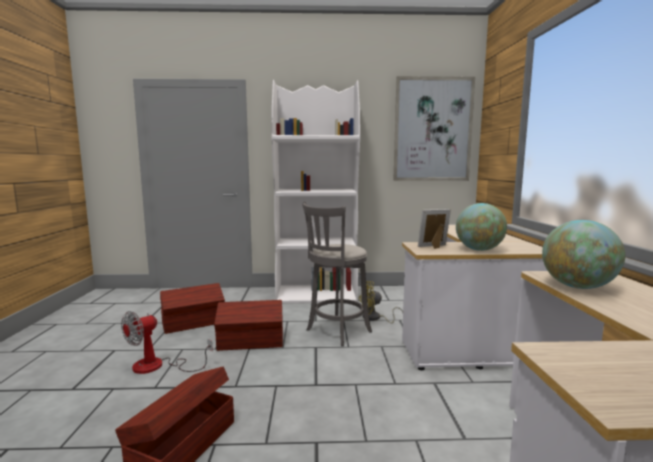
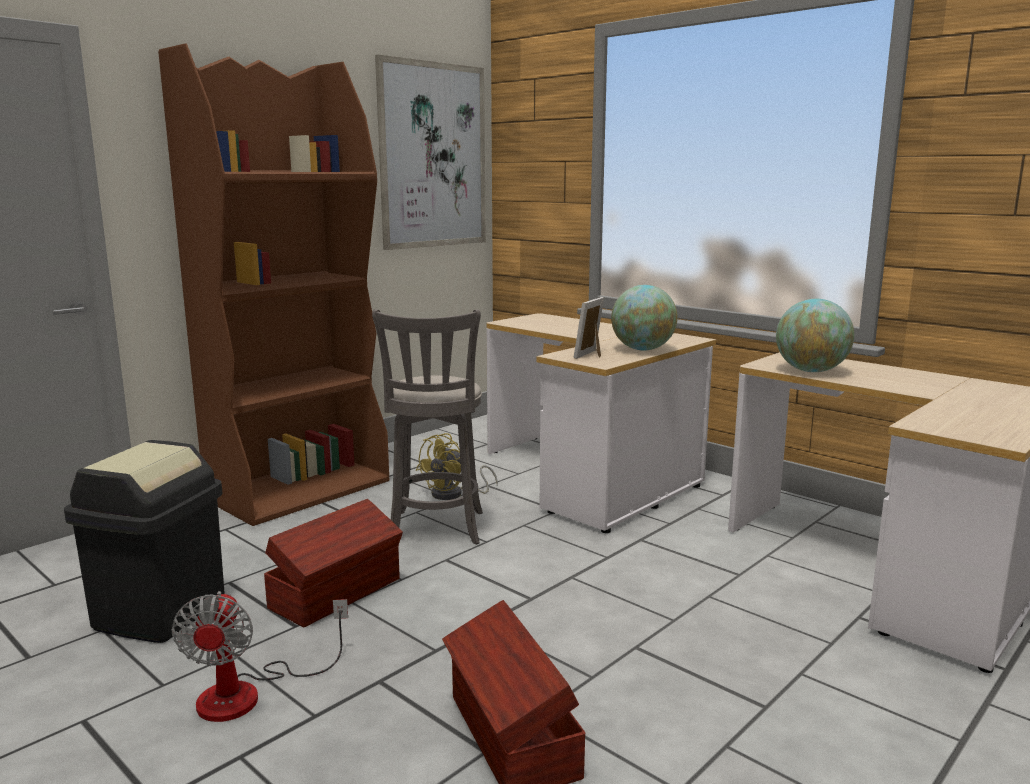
camera: 45 degrees left, 5 degrees up
(194, 323) = (159, 612): brown storage box -> black trash can
(317, 295) = (300, 489): white bookcase -> brown bookcase

